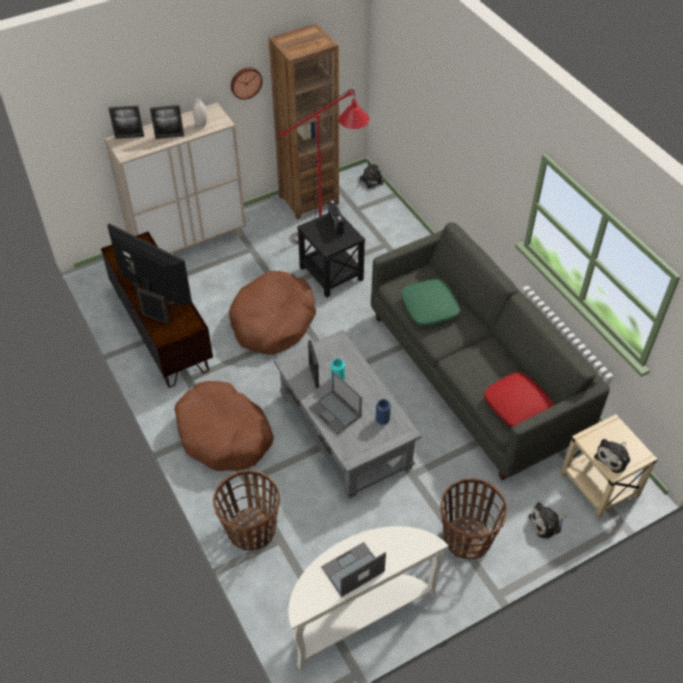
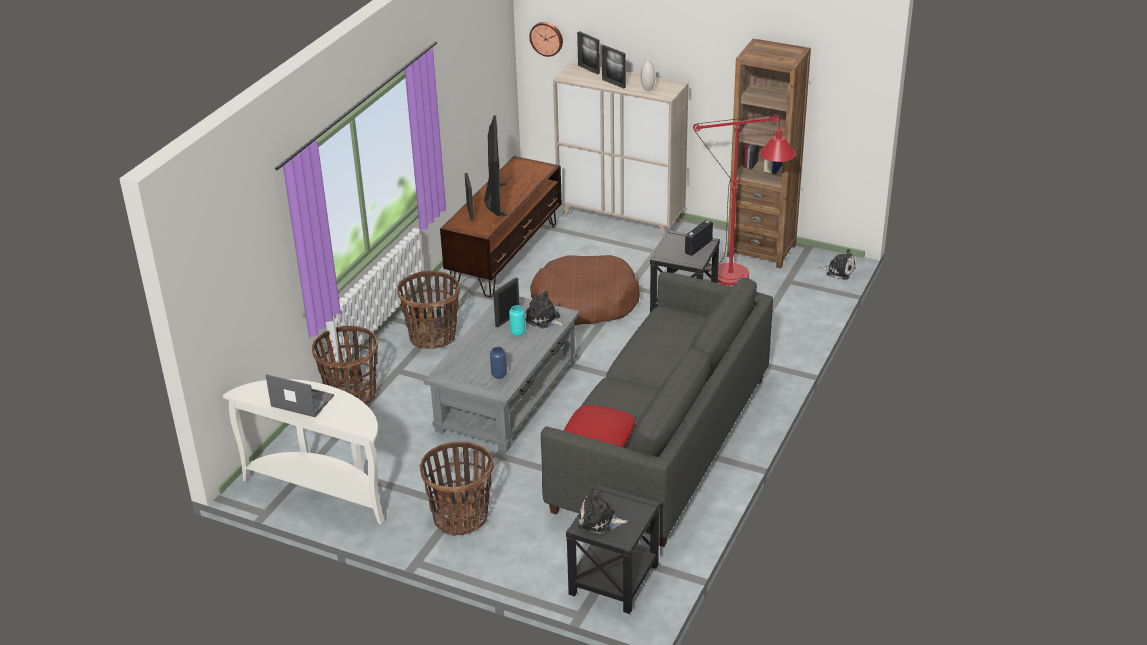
camera: 55 degrees right, 15 degrees down
(224, 434) = (432, 337): brown dog bed -> basket
(245, 82) = (723, 77): wall clock -> wall clock (547, 38)
(335, 412) = (480, 347): laptop -> none
(430, 307) = (660, 340): green pillow -> none
(547, 523) = (529, 562): plush toy -> plush toy (544, 319)
(599, 485) = (613, 580): beige side table -> black side table

